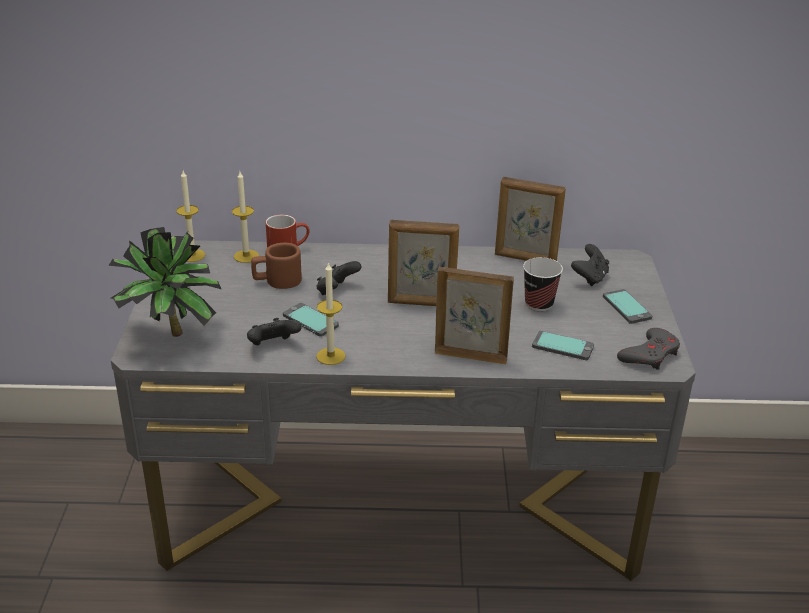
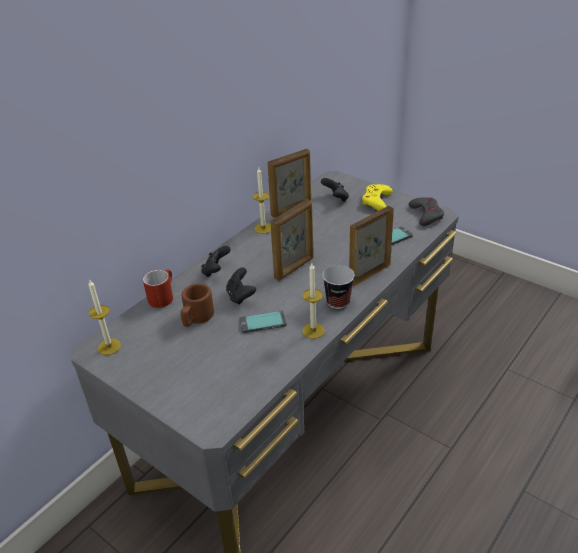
camera: 50 degrees left, 5 degrees up
(169, 336) = (206, 402): potted plant -> none
(246, 256) = (145, 319): candle -> candle (263, 228)
(273, 346) = (274, 352): black game controller -> black game controller (216, 271)
(539, 304) = (342, 226): cup -> cup (338, 302)
(627, 307) = (376, 200): phone -> yellow game controller

